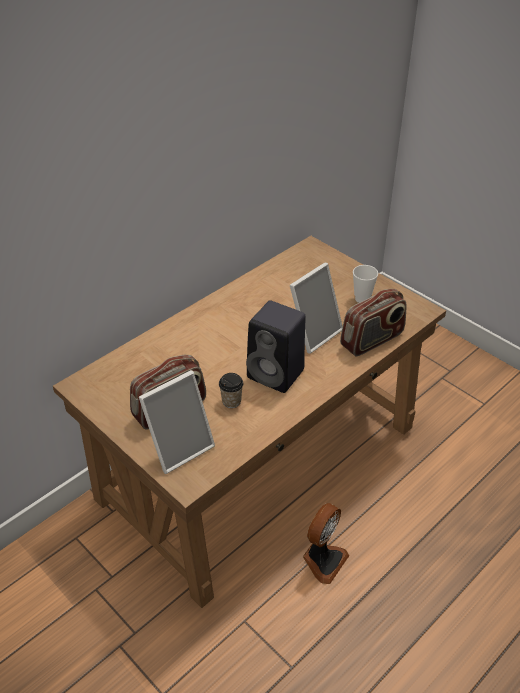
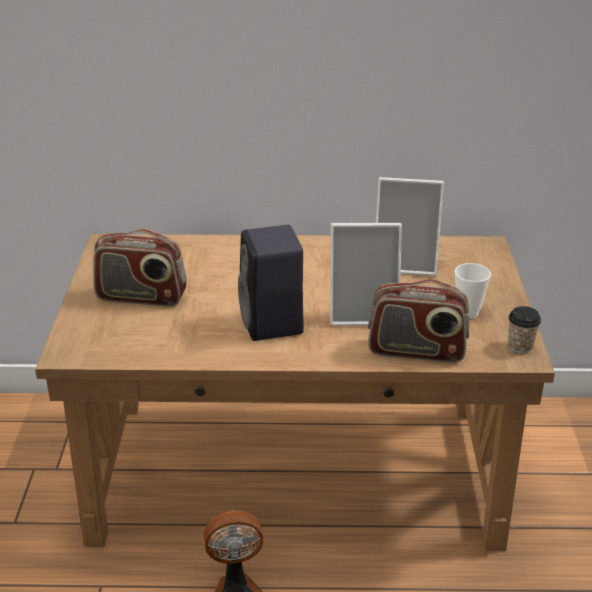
camera: 45 degrees right, 10 degrees down
(179, 447) = (103, 326): picture frame -> picture frame (405, 263)
(231, 401) = (198, 320): cup -> cup (520, 346)

